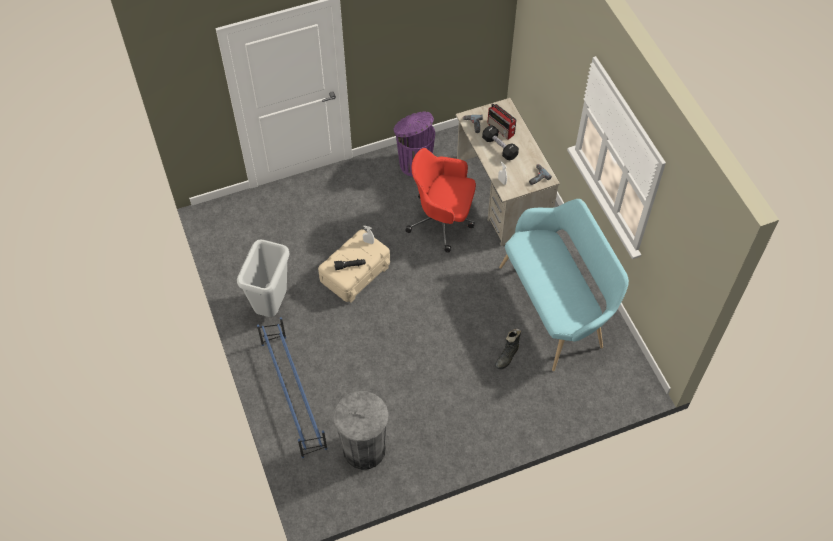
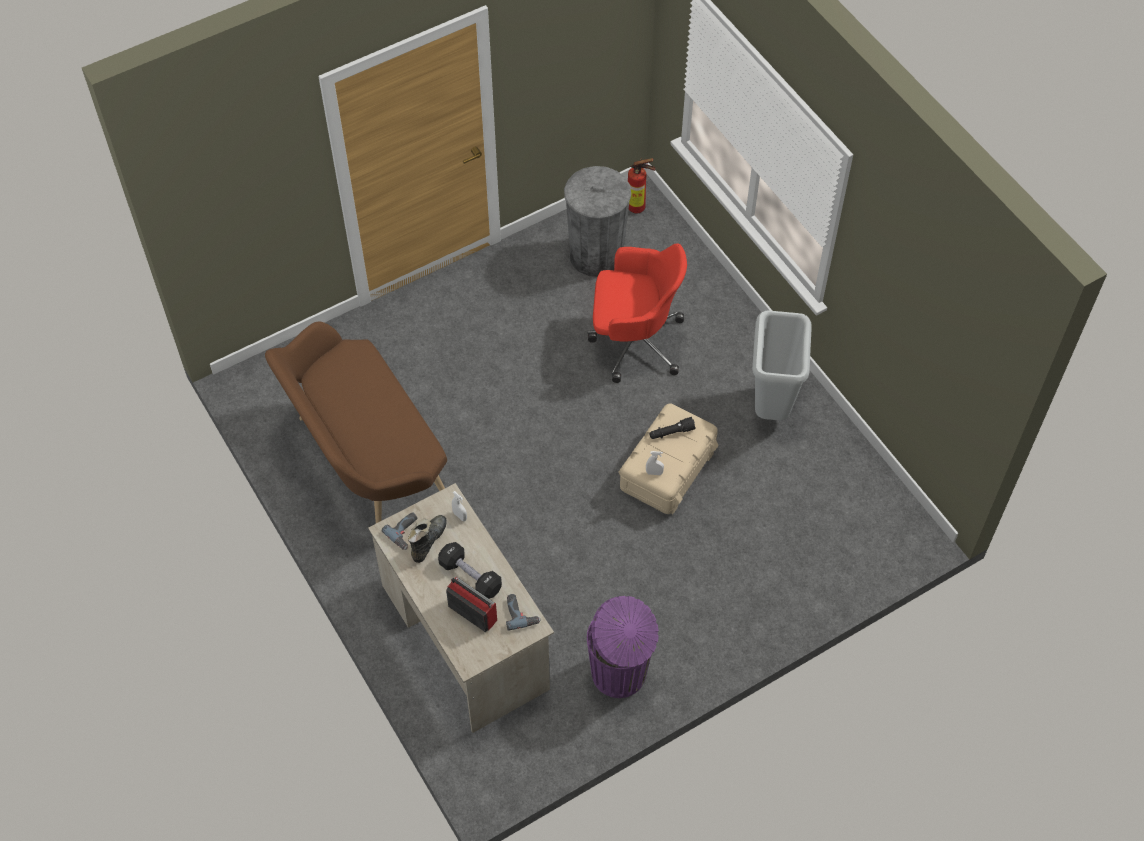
camera: 170 degrees right, 0 degrees up
(293, 394) = (702, 302): blue shoe rack -> none
(318, 489) = (639, 208): none -> fire extinguisher
(442, 221) = (554, 575): red office chair -> red office chair (634, 341)
(507, 356) = (430, 388): black boot -> black boot (428, 541)
(556, 307) = (366, 466): turquoise bench -> brown bench

